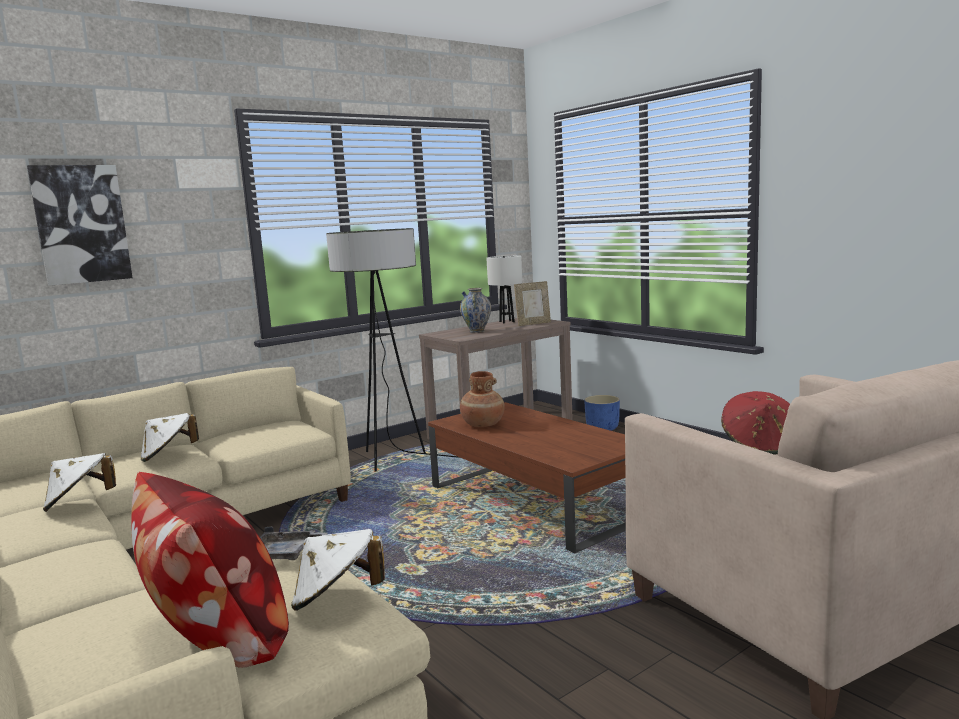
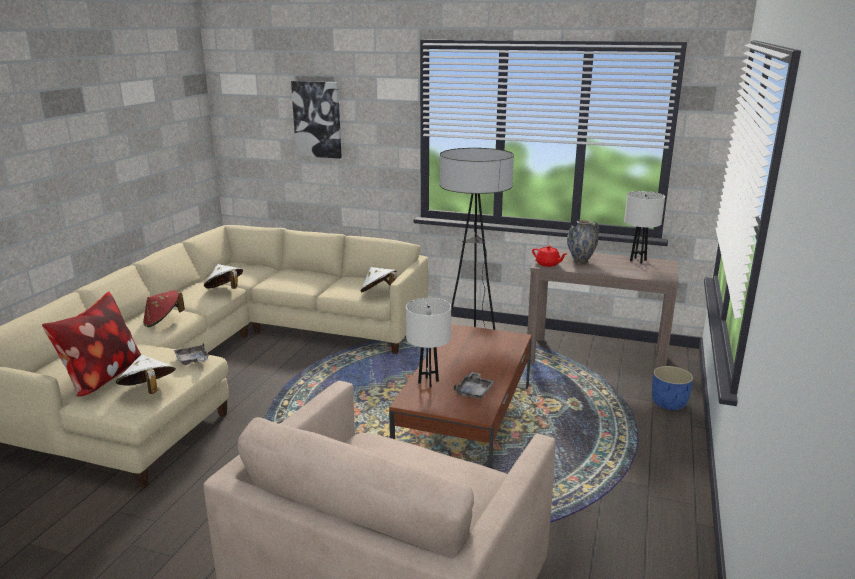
camera: 55 degrees right, 10 degrees up
(168, 455) = (302, 279): white hat -> white hat (379, 293)
(463, 337) = (548, 264): none -> red teapot
(483, 424) = (463, 344): brown vase -> none
(533, 324) = (643, 272): picture frame -> none
(543, 449) = (428, 382): none -> white table lamp
(586, 437) = (474, 391): none -> grey tray
(760, 445) = (435, 463): red hat -> red hat (163, 321)

